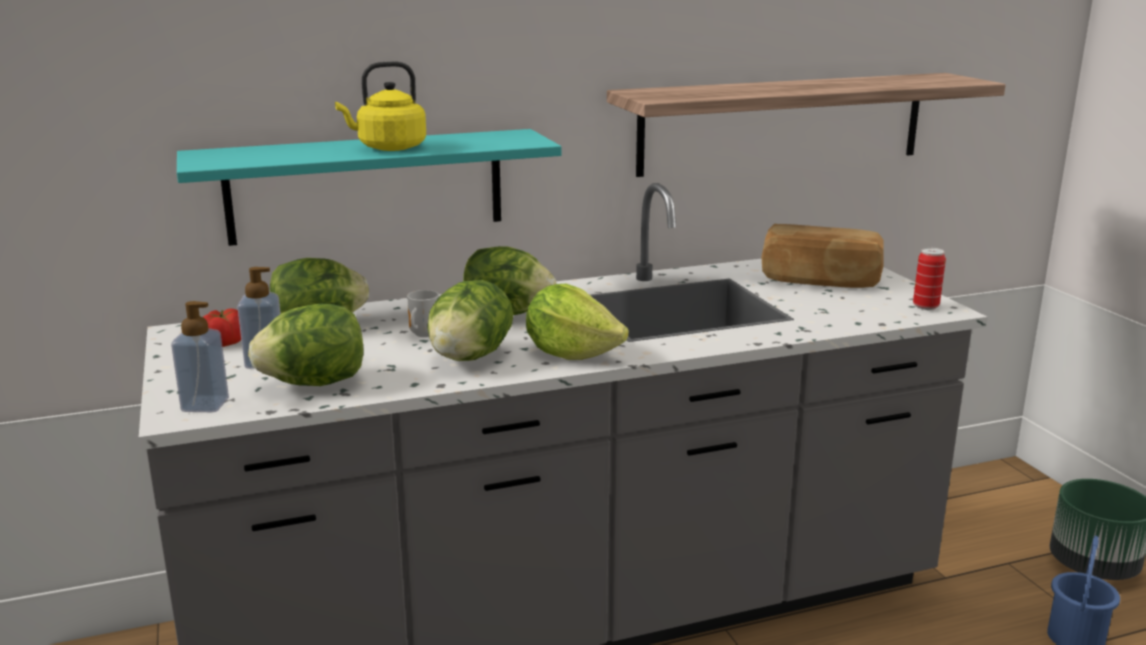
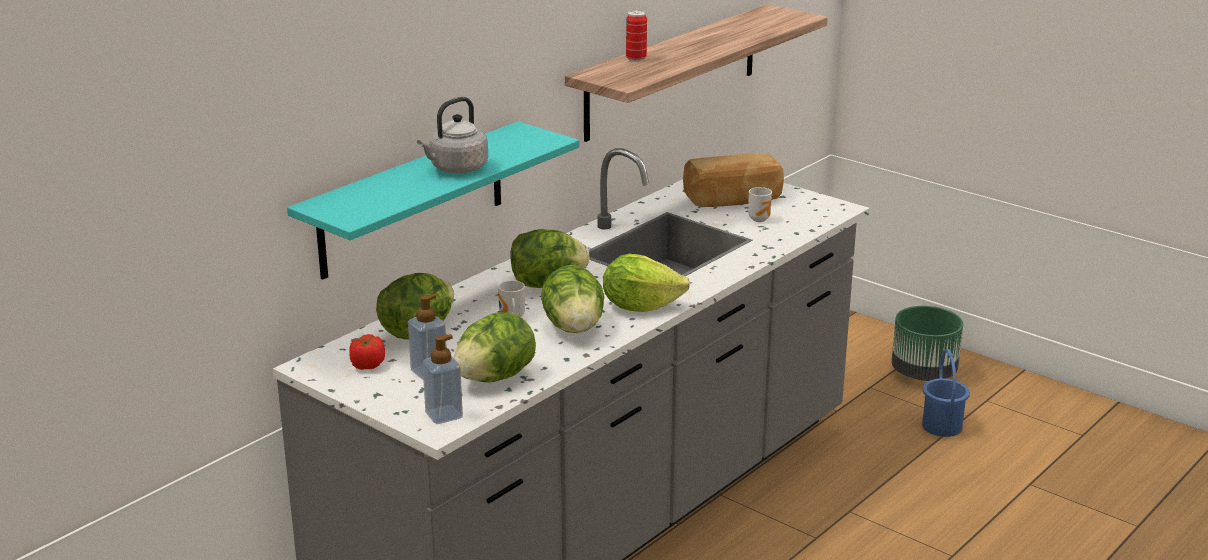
camera: 30 degrees left, 5 degrees up
(388, 148) = (456, 169): yellow kettle -> grey kettle
(829, 302) = (760, 219): none -> mug
(925, 306) = (824, 208): can -> can (636, 58)

